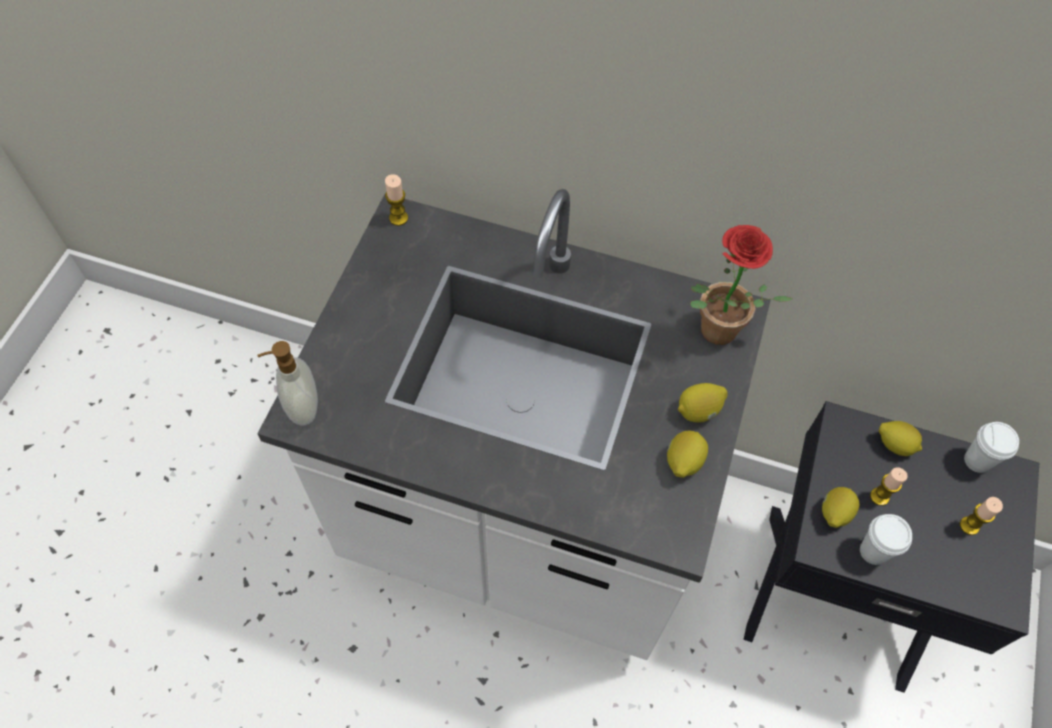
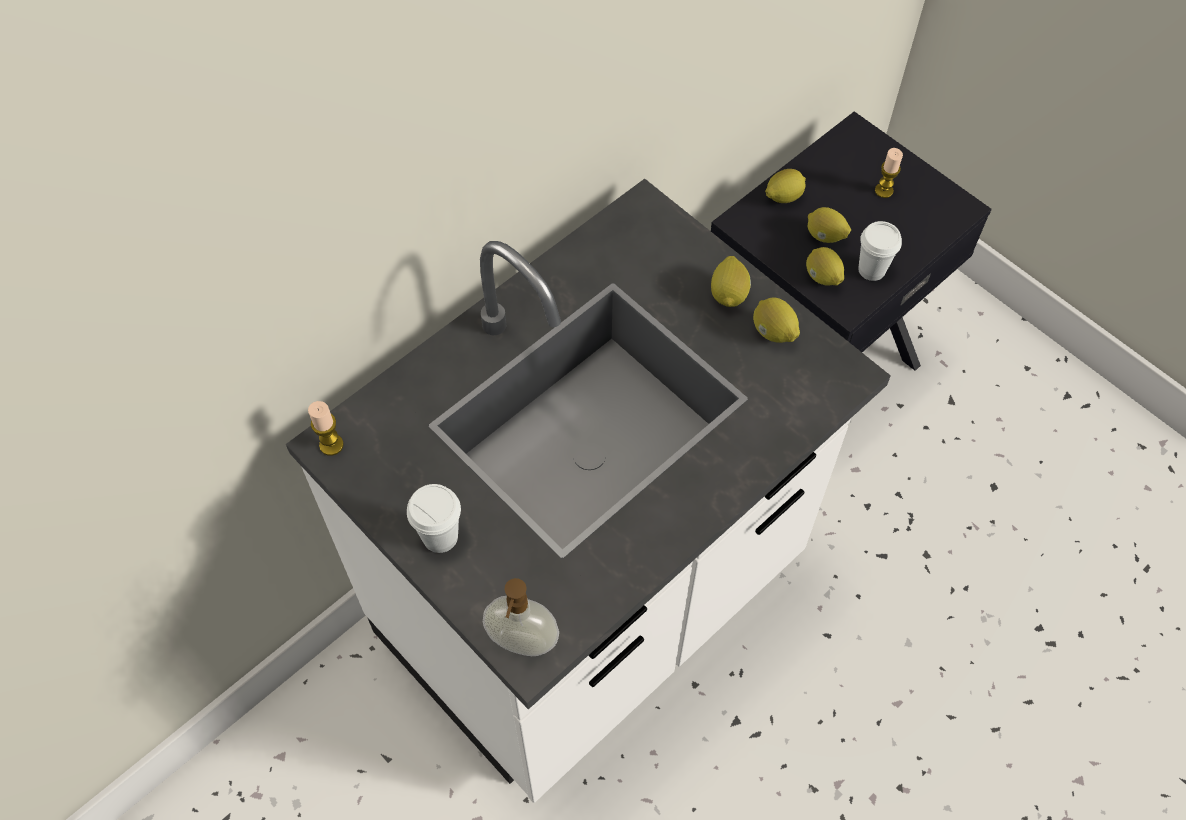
camera: 60 degrees left, 0 degrees up
(715, 336) = (657, 240): potted plant -> none
(879, 496) = (825, 236): candle -> lemon
(977, 460) = (830, 150): white cup -> white cup (440, 537)

